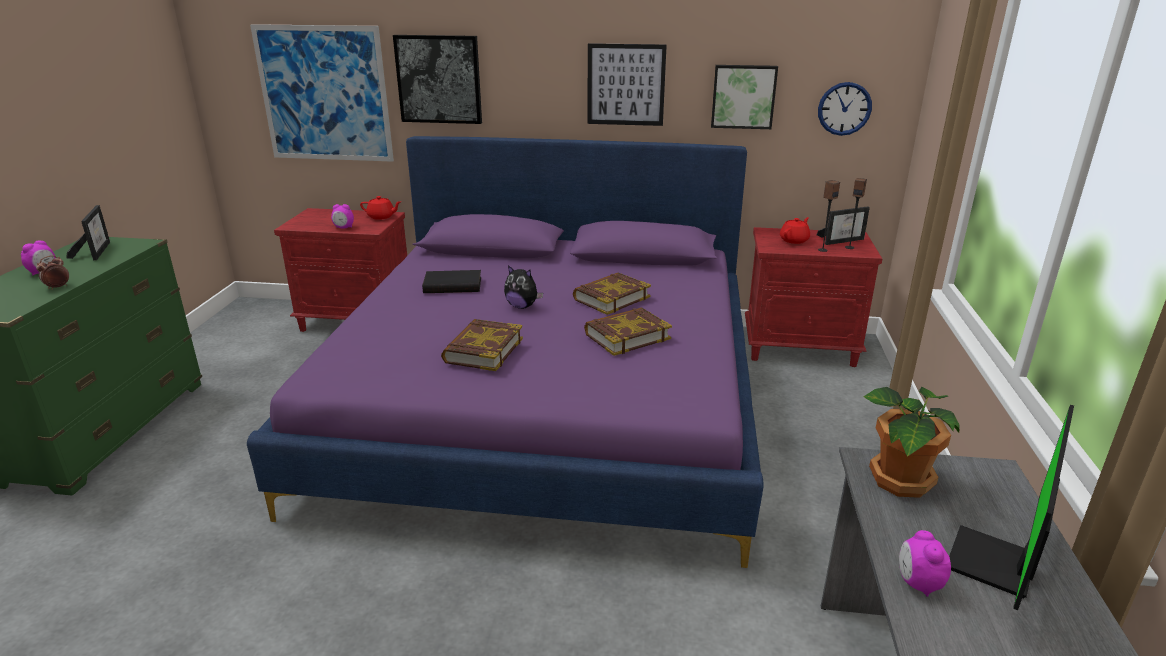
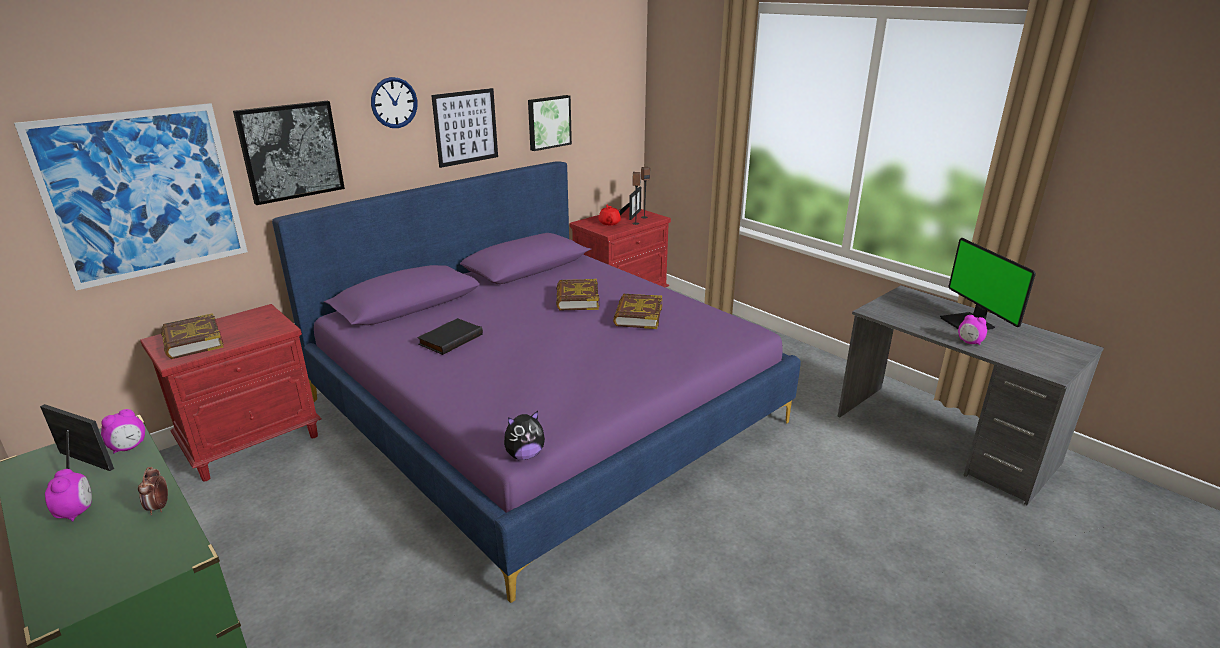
camera: 50 degrees left, 0 degrees up
(344, 228) = (245, 338): alarm clock -> alarm clock (129, 448)
(381, 217) = (260, 315): red teapot -> none
(483, 350) = (585, 364): book -> book (192, 341)
(522, 306) = (536, 329): plush toy -> plush toy (524, 455)
(844, 109) = (607, 120): wall clock -> wall clock (394, 102)
(899, 481) = (894, 312): potted plant -> none

